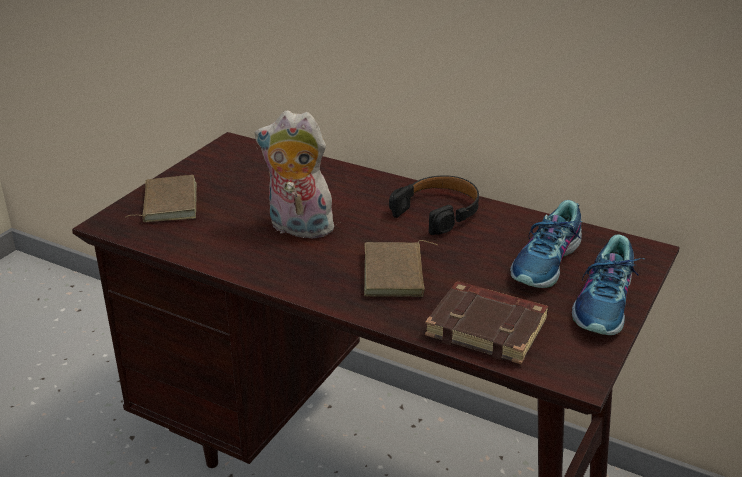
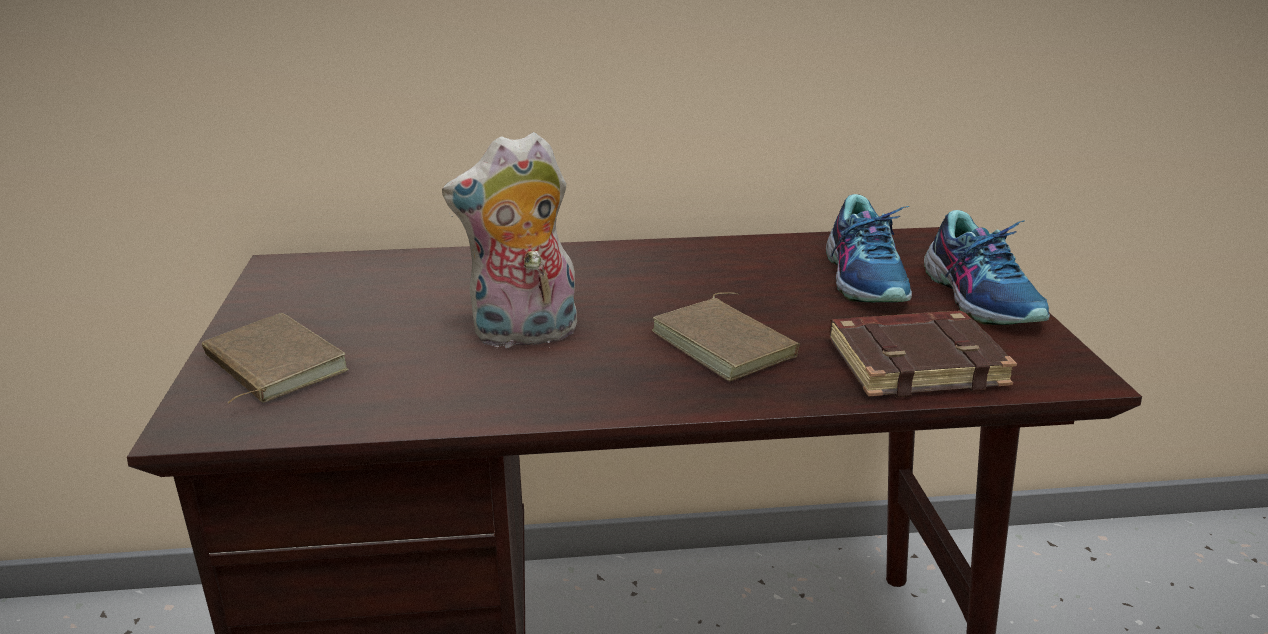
camera: 35 degrees left, 5 degrees down
(438, 212) = (674, 265): black headphones -> none

